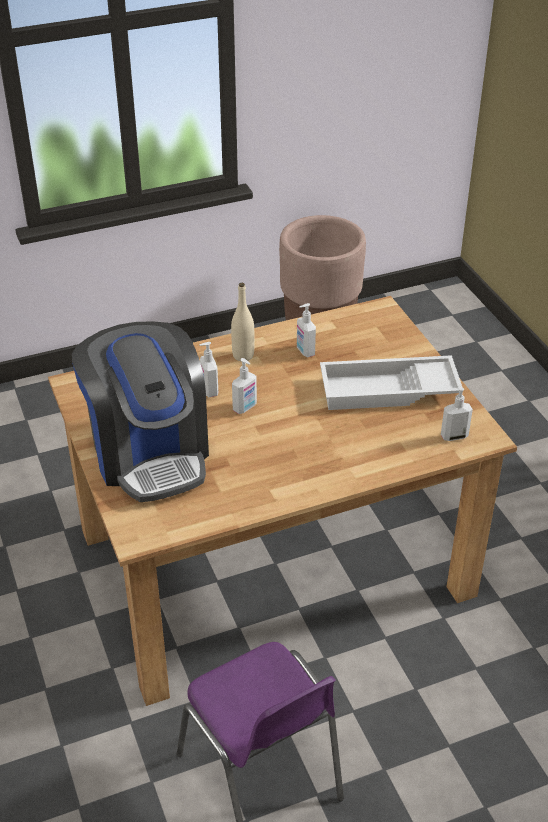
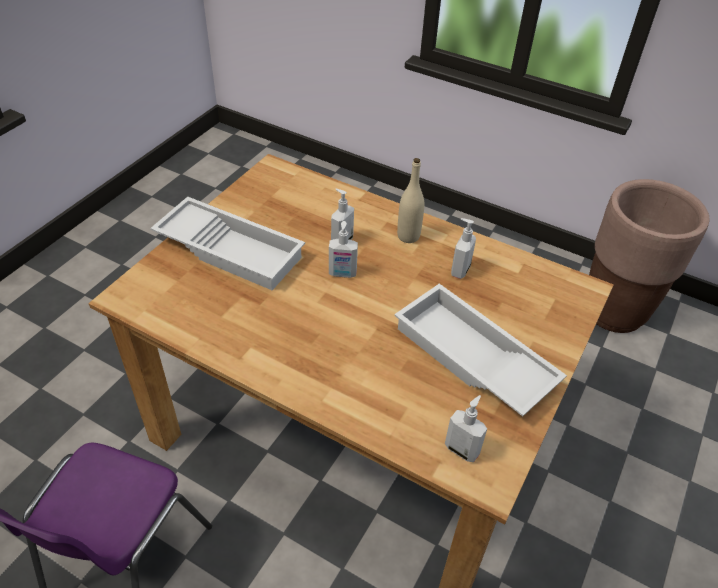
camera: 50 degrees right, 5 degrees up
(149, 452) = (232, 249): coffee machine -> white tray

